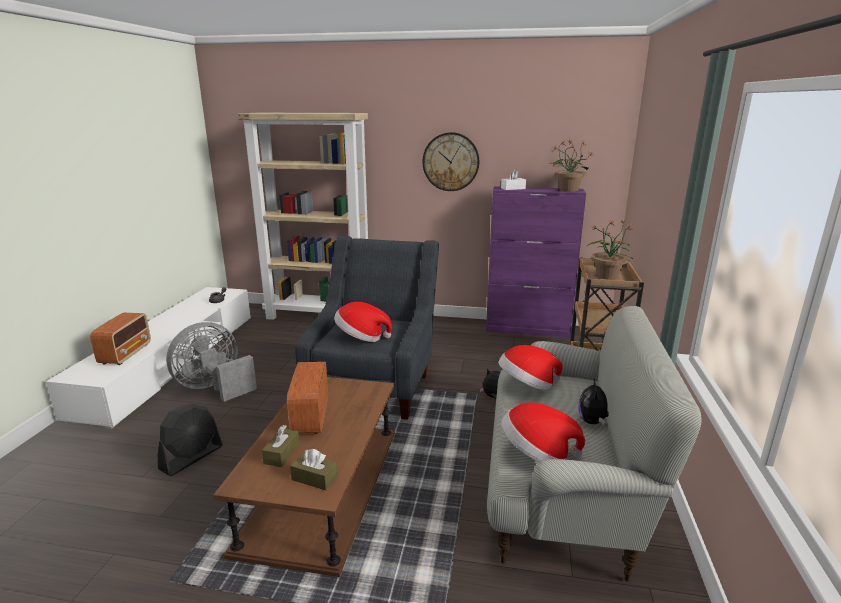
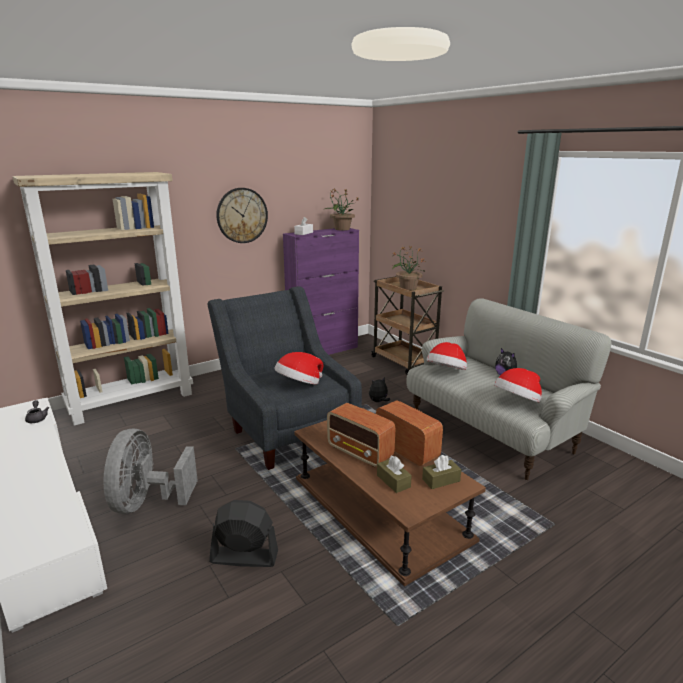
camera: 45 degrees left, 0 degrees up
(126, 353) = (43, 507): radio -> radio (406, 450)
(192, 457) = (244, 557): black fan -> black fan turned 75 degrees counterclockwise

